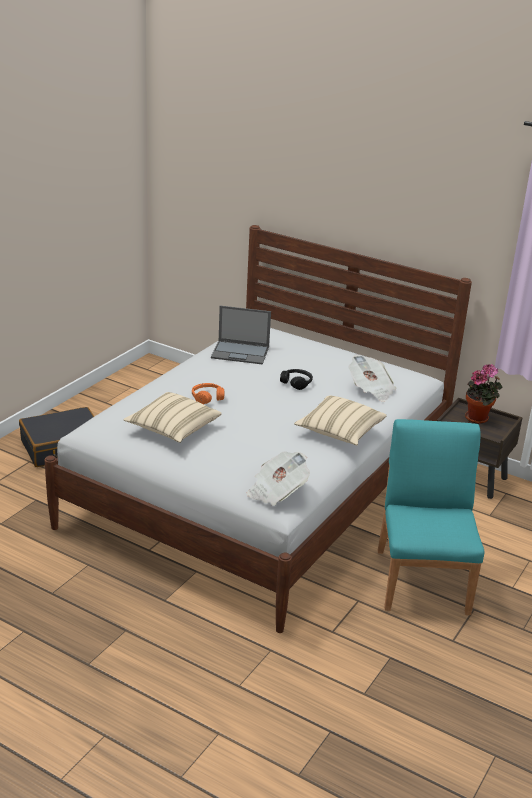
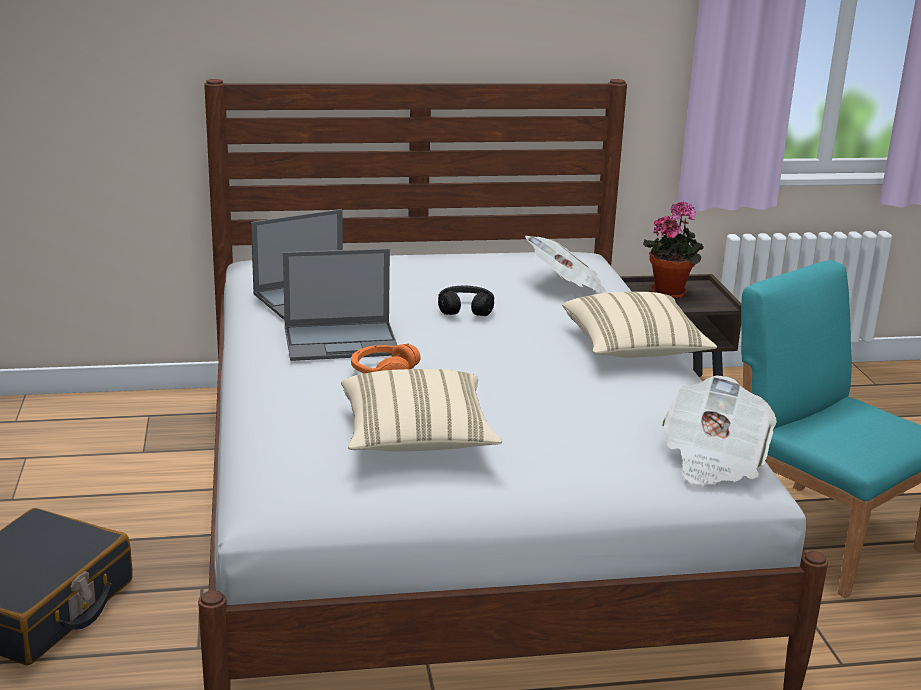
camera: 40 degrees left, 5 degrees down
(216, 377) = (342, 341): none -> laptop

